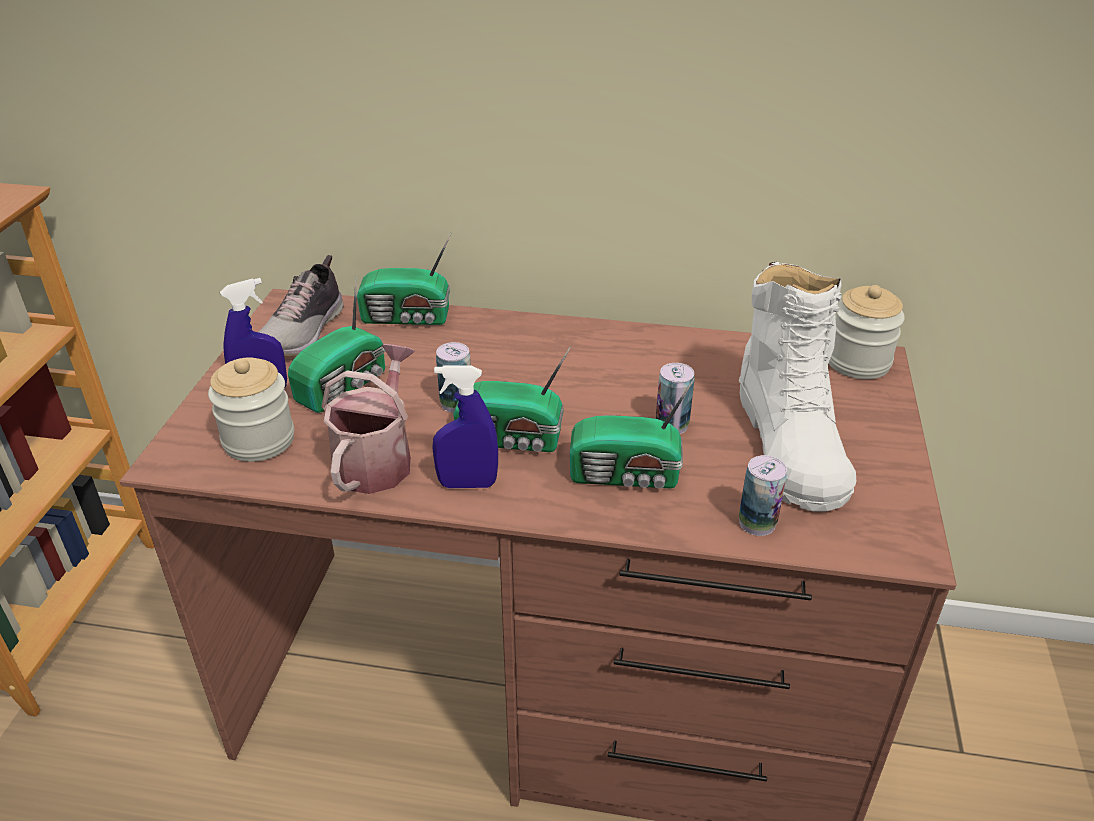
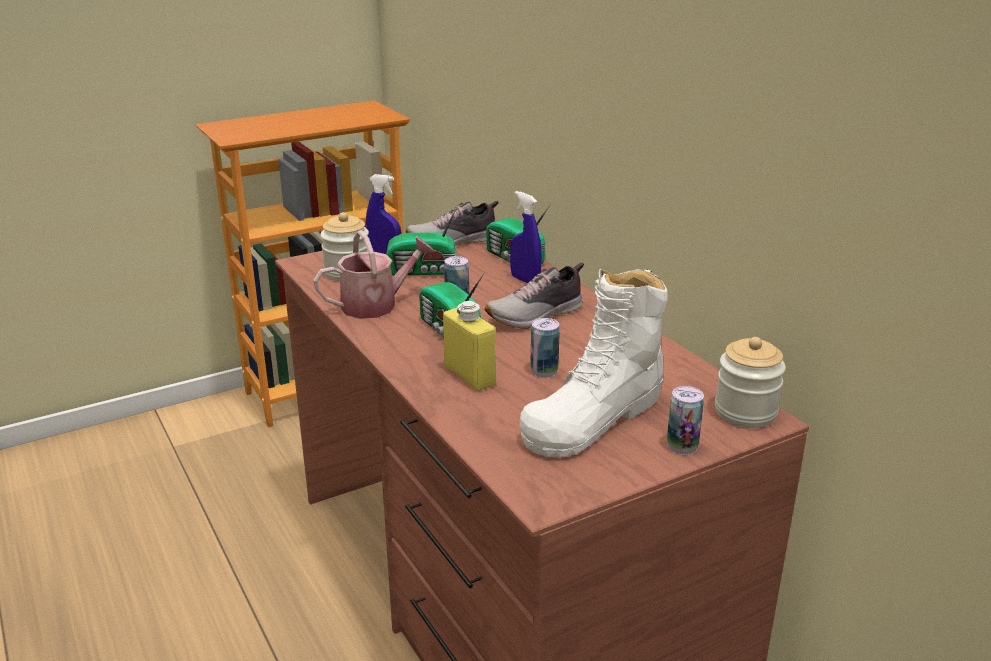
camera: 50 degrees right, 10 degrees down
(467, 484) = (391, 335): blue spray bottle -> blue spray bottle (525, 280)
(552, 370) = (536, 315): none -> shoe
(627, 476) = (469, 376): radio -> yellow bottle
(757, 523) = (487, 434): can -> can (682, 446)

